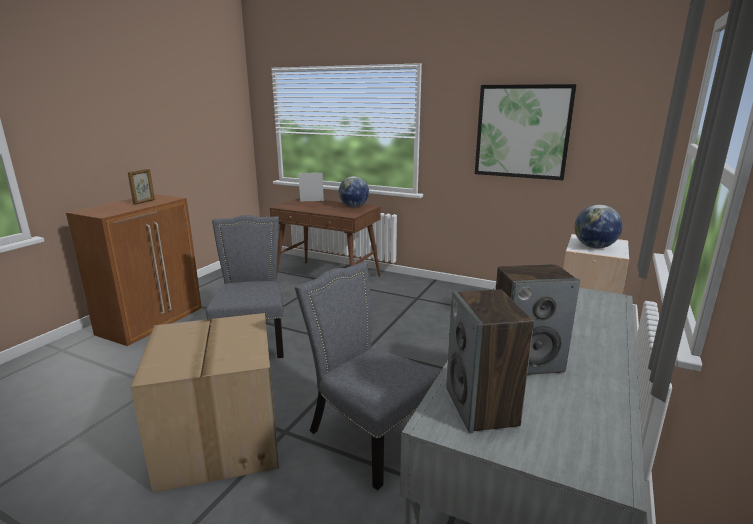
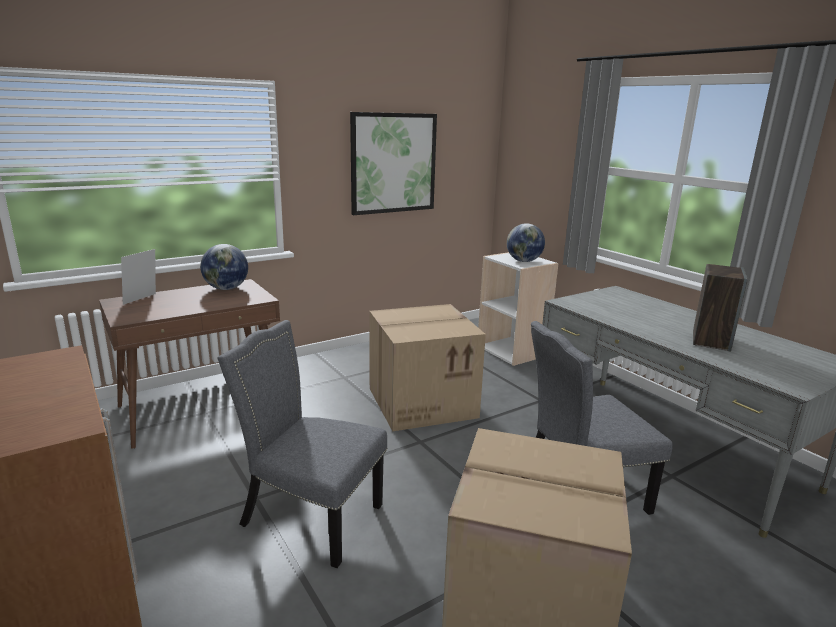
camera: 60 degrees left, 0 degrees up
(144, 202) = (31, 380): picture frame -> none
(423, 333) = (423, 402): none -> cardboard box
(482, 407) = (773, 370): speaker -> none

